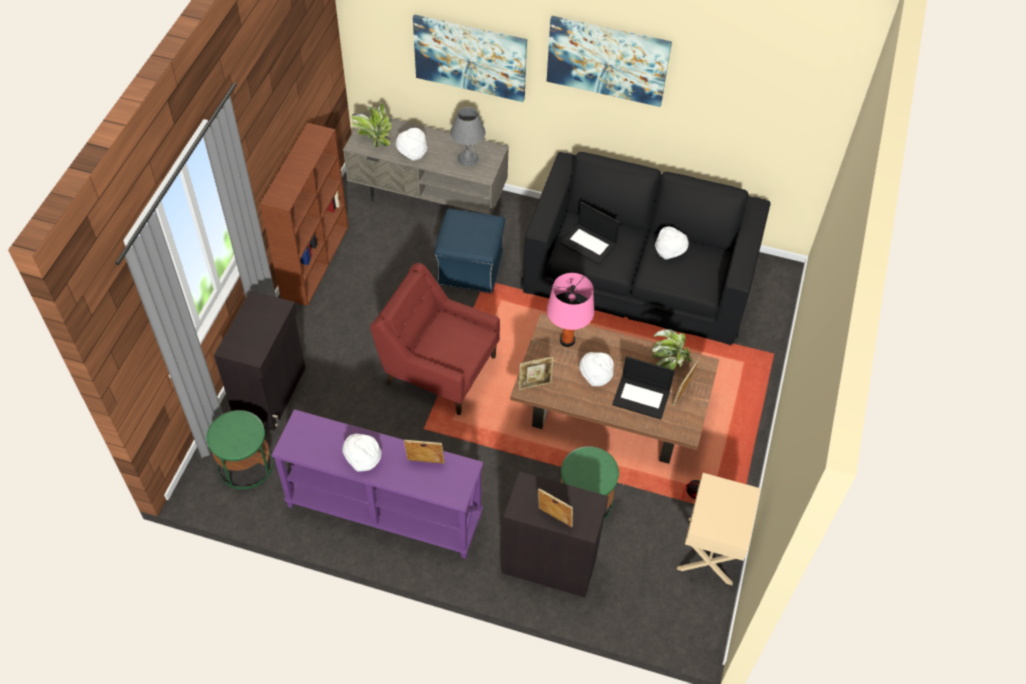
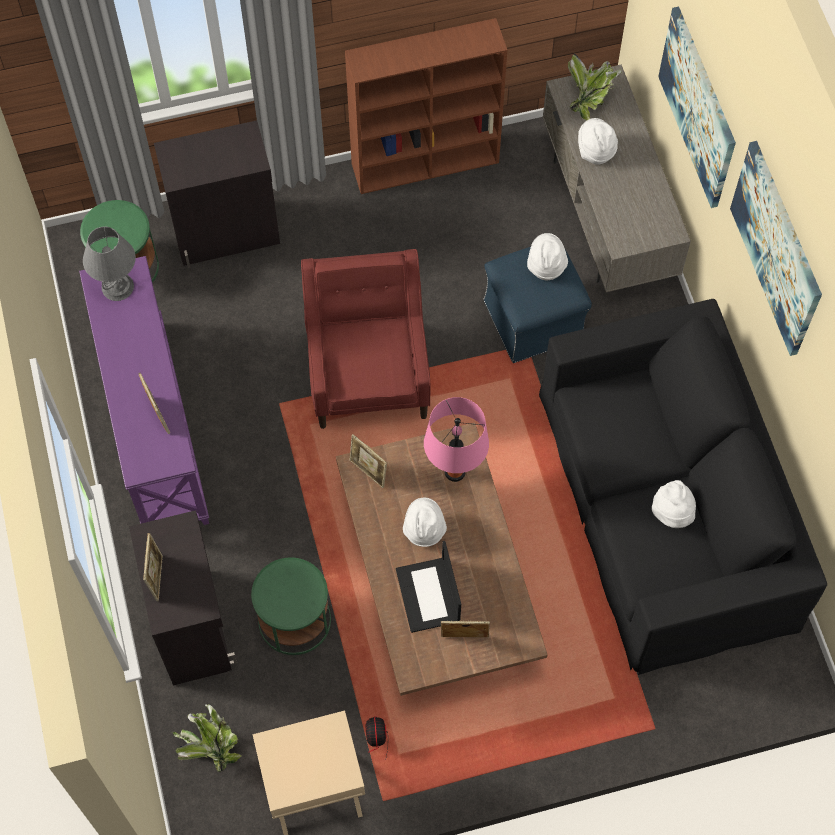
camera: 60 degrees right, 10 degrees up
(363, 459) = (125, 356): white hat -> white hat (546, 266)
(468, 158) = (634, 211): grey table lamp -> grey table lamp (117, 287)
(589, 243) = (616, 416): laptop -> none
(669, 364) = (499, 601): potted plant -> potted plant (209, 747)

